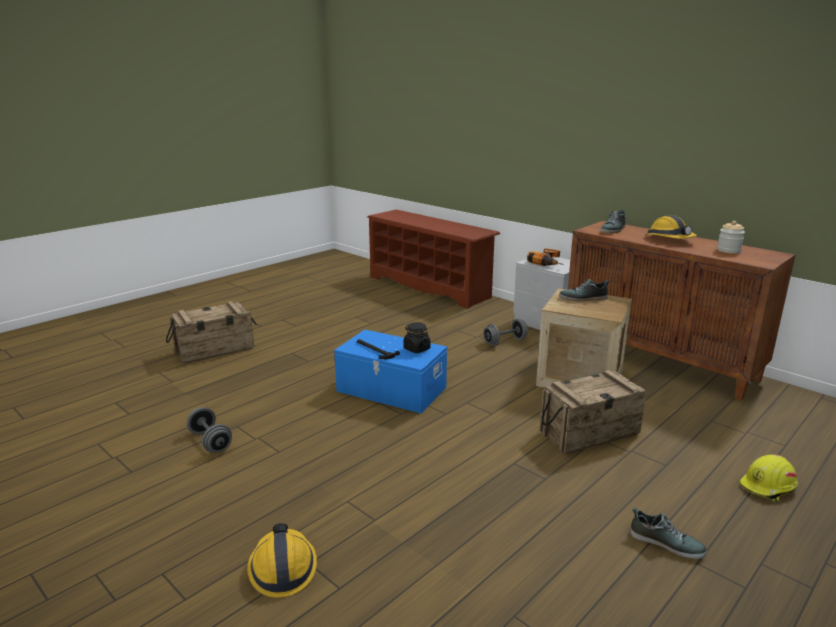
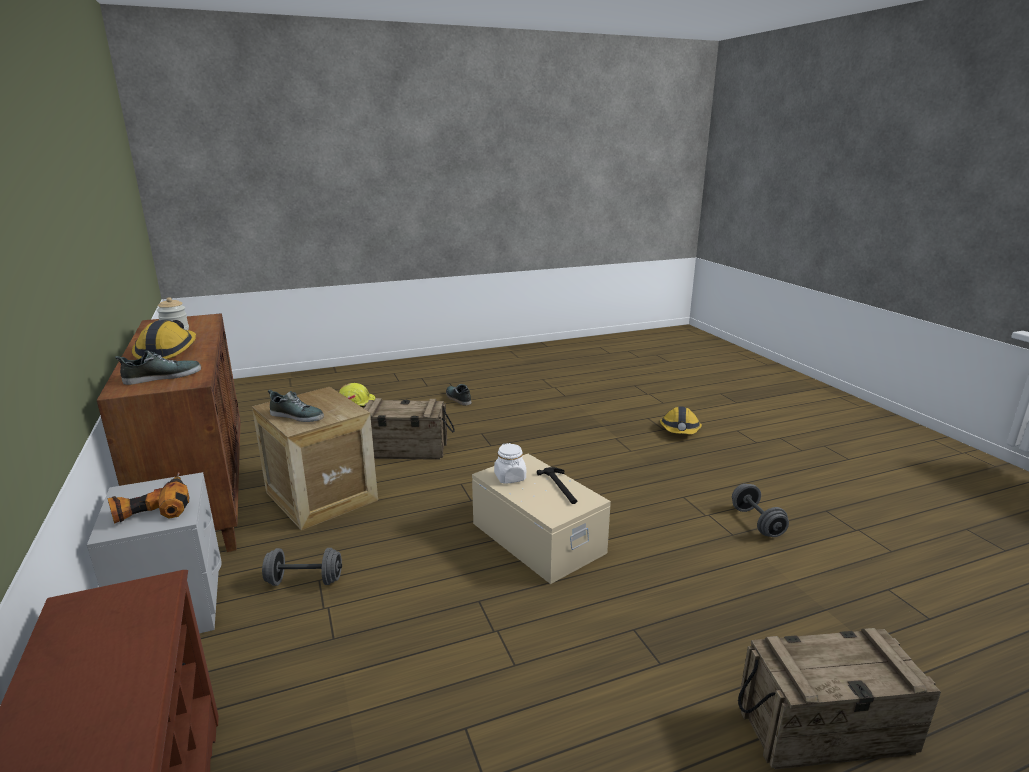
camera: 155 degrees left, 0 degrees up
(391, 390) = (538, 537): blue storage box -> beige storage box
(416, 349) = (510, 477): black jar -> white jar

